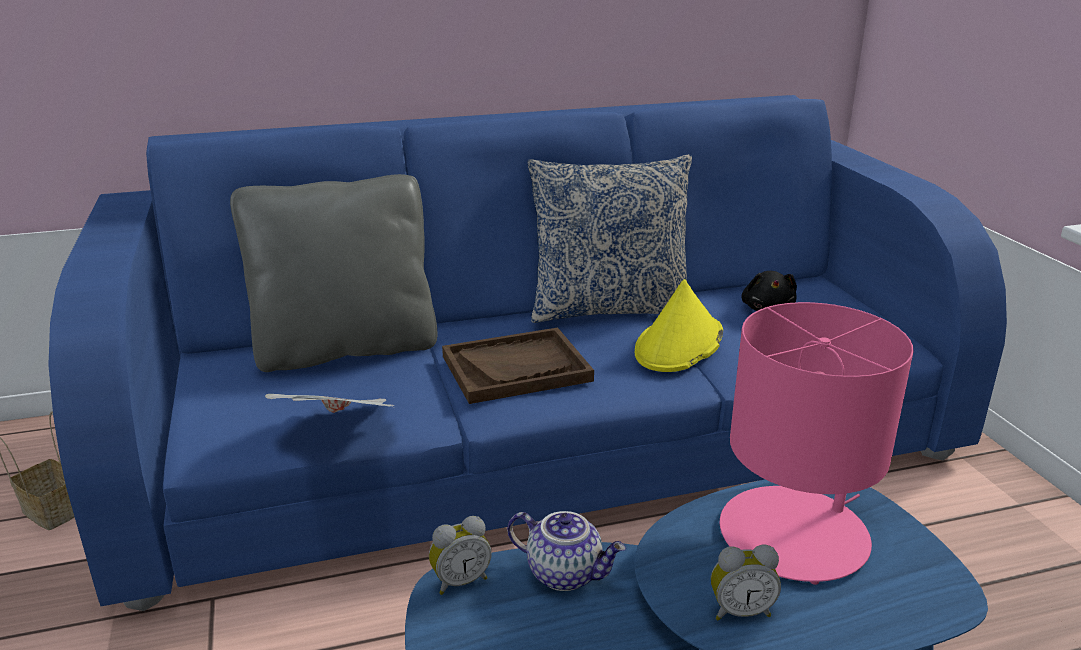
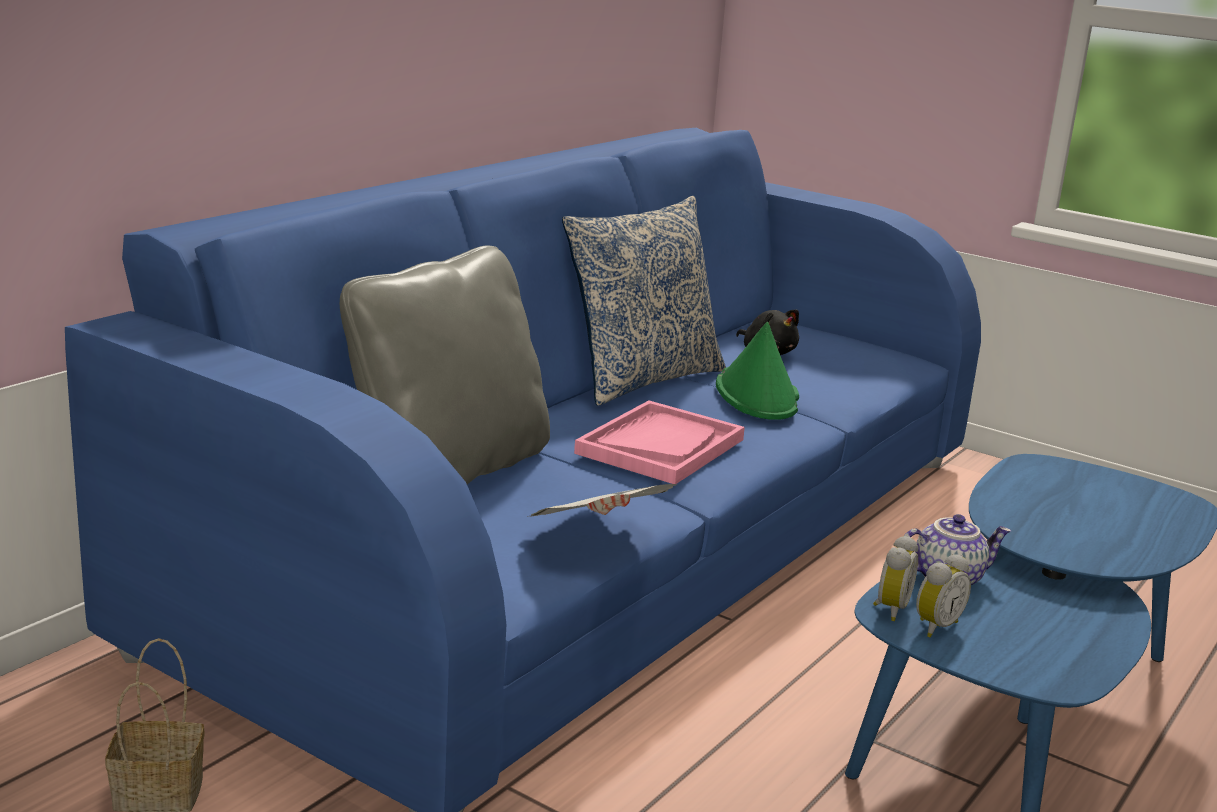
camera: 40 degrees left, 5 degrees down
(516, 368) = (660, 446): brown tray -> pink tray
(679, 345) = (757, 395): yellow hat -> green hat
(740, 611) = (1105, 549): alarm clock -> alarm clock (934, 626)
(795, 534) = (1062, 497): pink table lamp -> none

